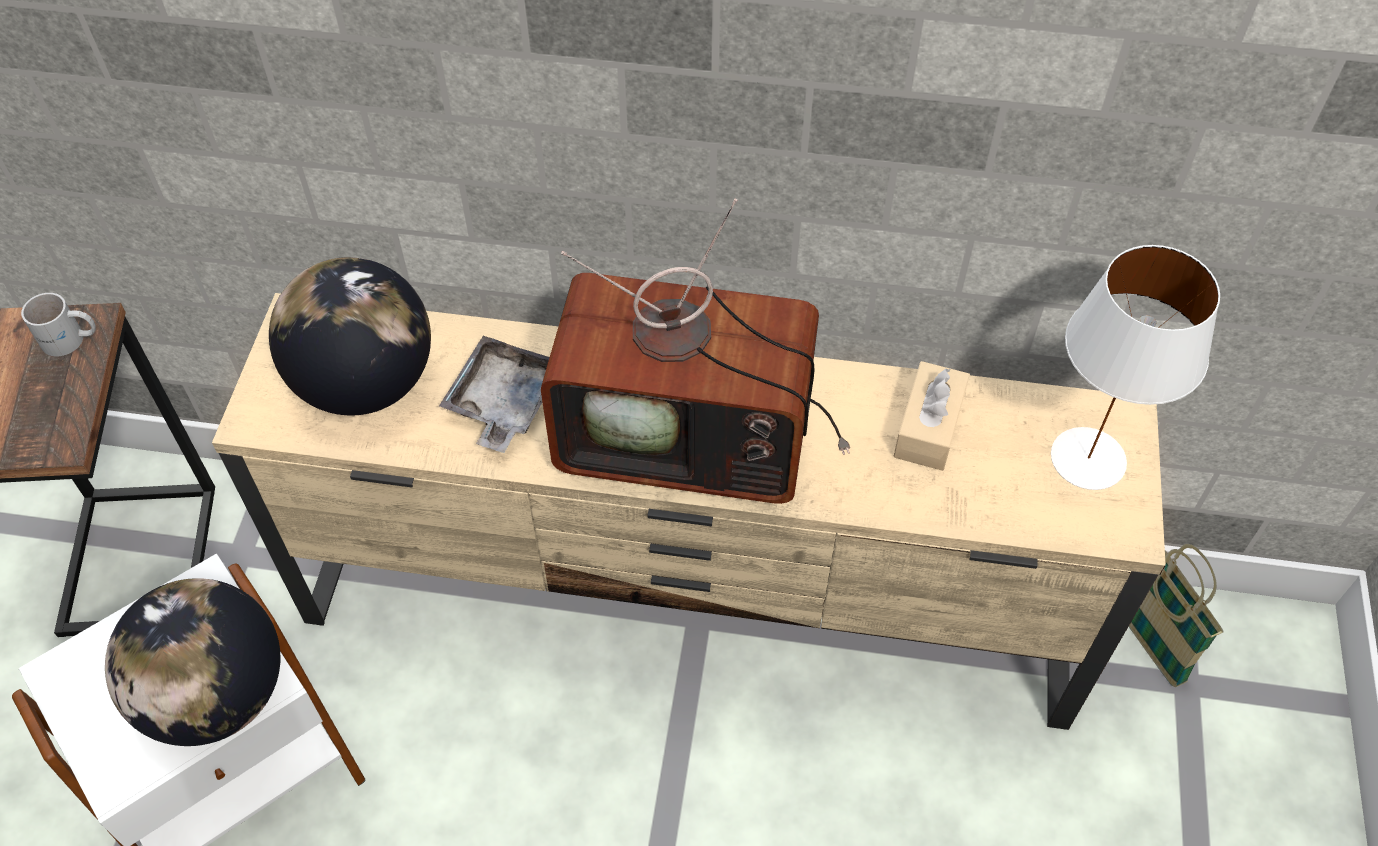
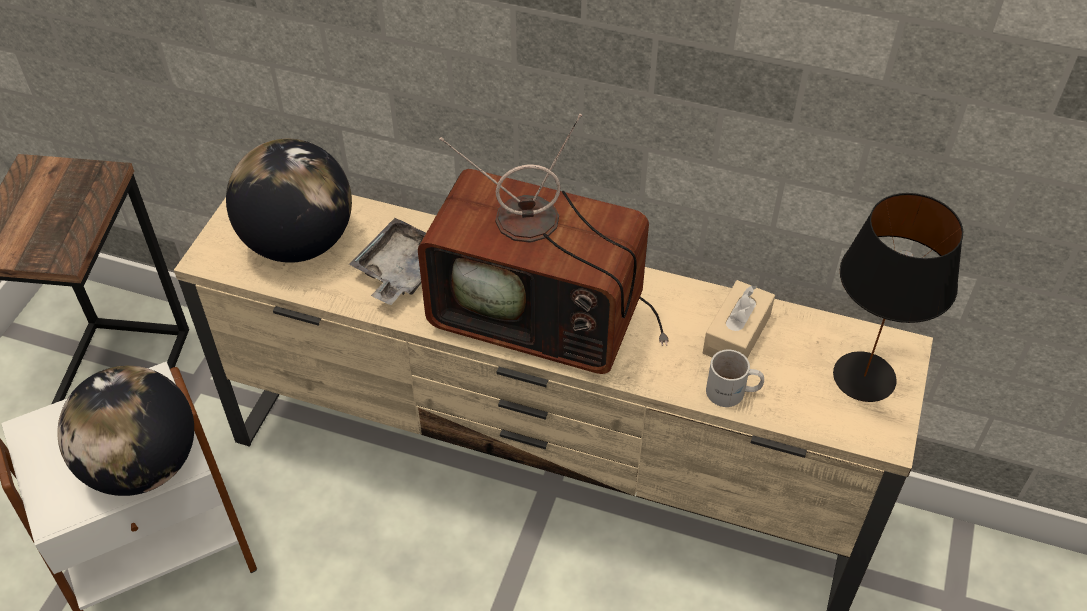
camera: 10 degrees right, 5 degrees down
(70, 340) = (88, 185): white mug -> white mug (733, 393)
(1089, 459) = (865, 377): white table lamp -> black table lamp
(1146, 642) = (925, 563): basket -> none

